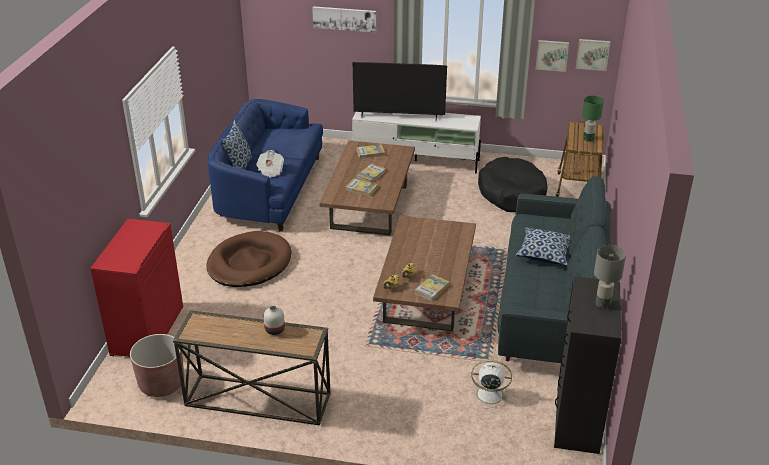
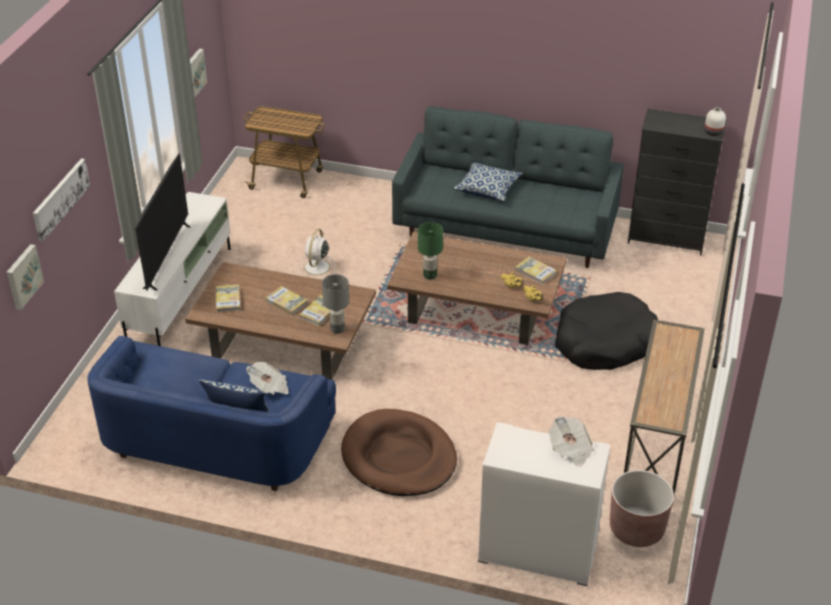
camera: 85 degrees left, 5 degrees up
(133, 255) = (570, 450): none -> newspaper
(147, 330) = (537, 552): red cabinet -> white cabinet
(275, 330) = (661, 356): white vase -> white vase (713, 132)
(488, 394) = (637, 284): white fan -> white fan (316, 268)
(512, 194) = (286, 227): black dog bed -> black dog bed (603, 342)
(588, 138) = (289, 120): green table lamp -> green table lamp (429, 275)
(592, 54) = (212, 46): picture -> picture (23, 276)
(602, 304) = (682, 121): grey table lamp -> grey table lamp (337, 329)

